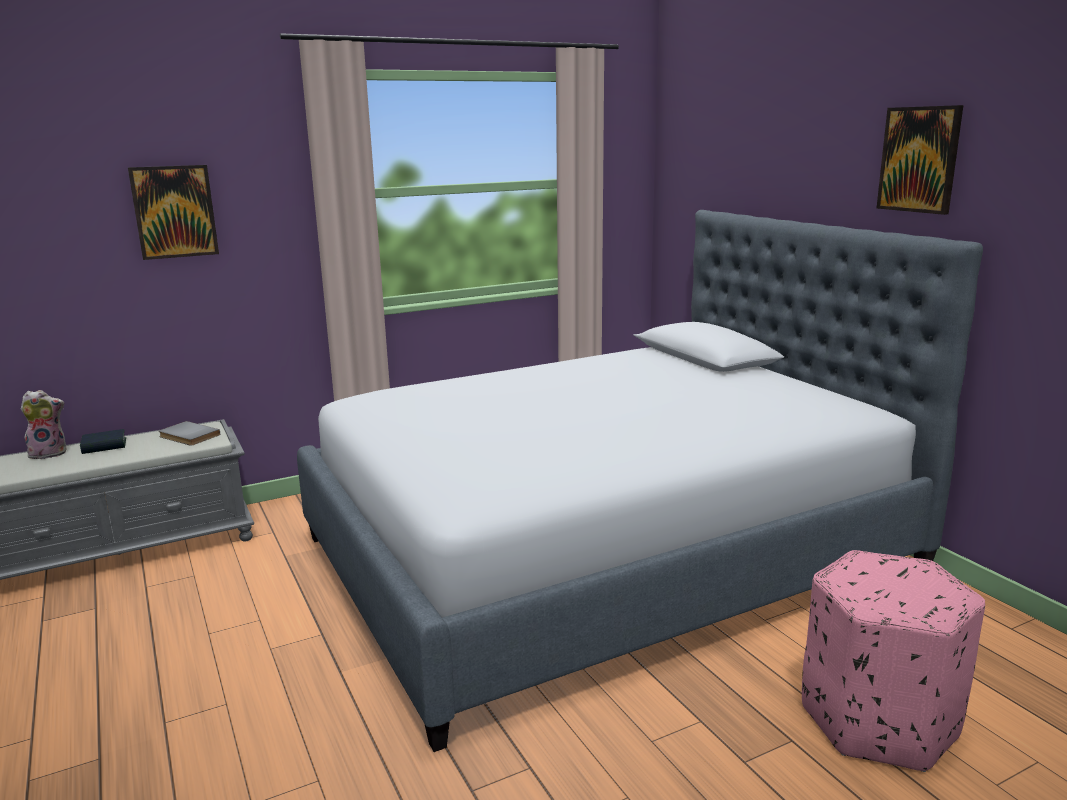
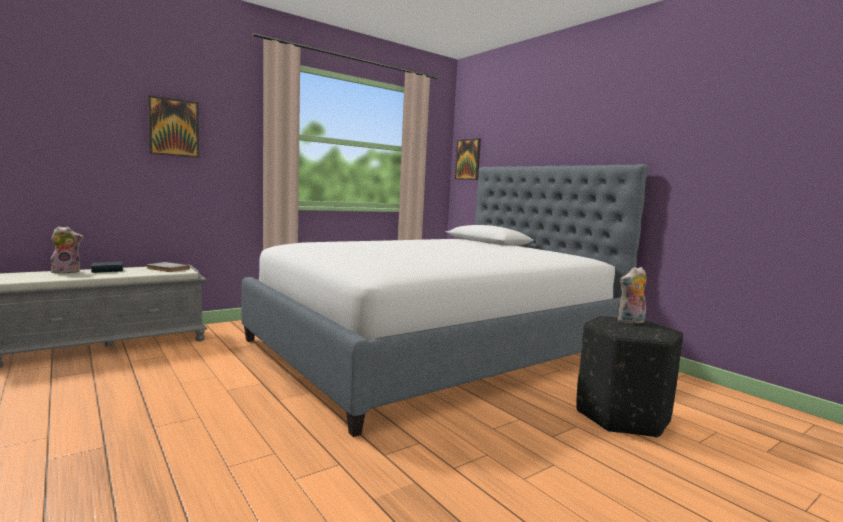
camera: 10 degrees left, 10 degrees down
(879, 720) = (623, 416): pink ottoman -> black ottoman
(898, 572) = (631, 322): none -> plush toy
(919, 159) = (609, 126): picture -> picture (468, 159)

